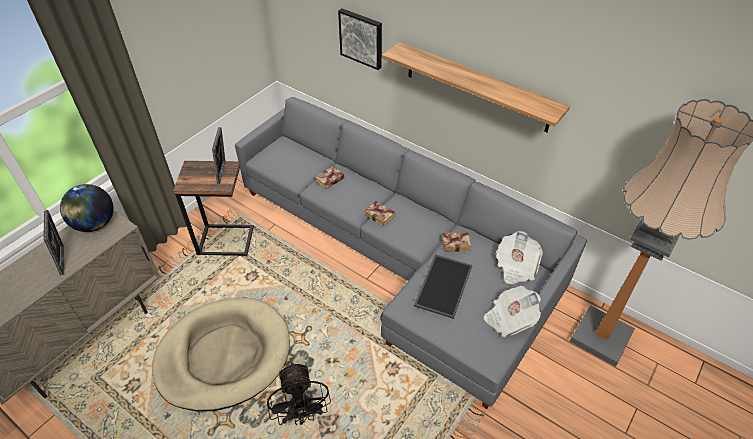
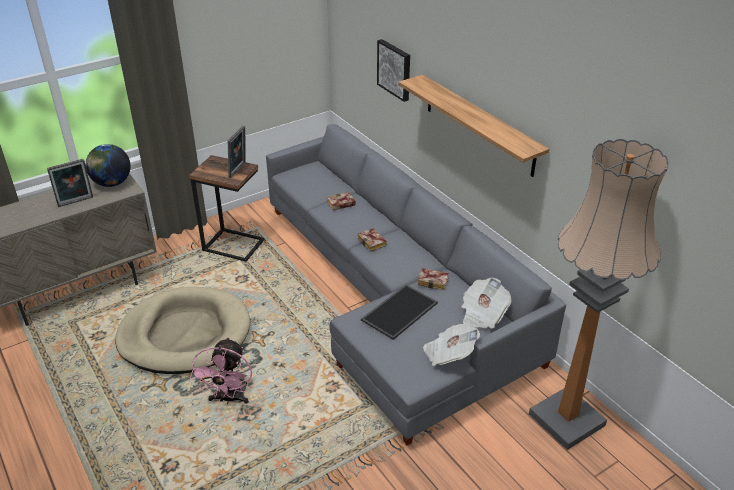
camera: 20 degrees right, 10 degrees down
(65, 259) = (76, 202): picture frame -> picture frame turned 60 degrees clockwise
(302, 414) = (229, 399): black fan -> pink fan

